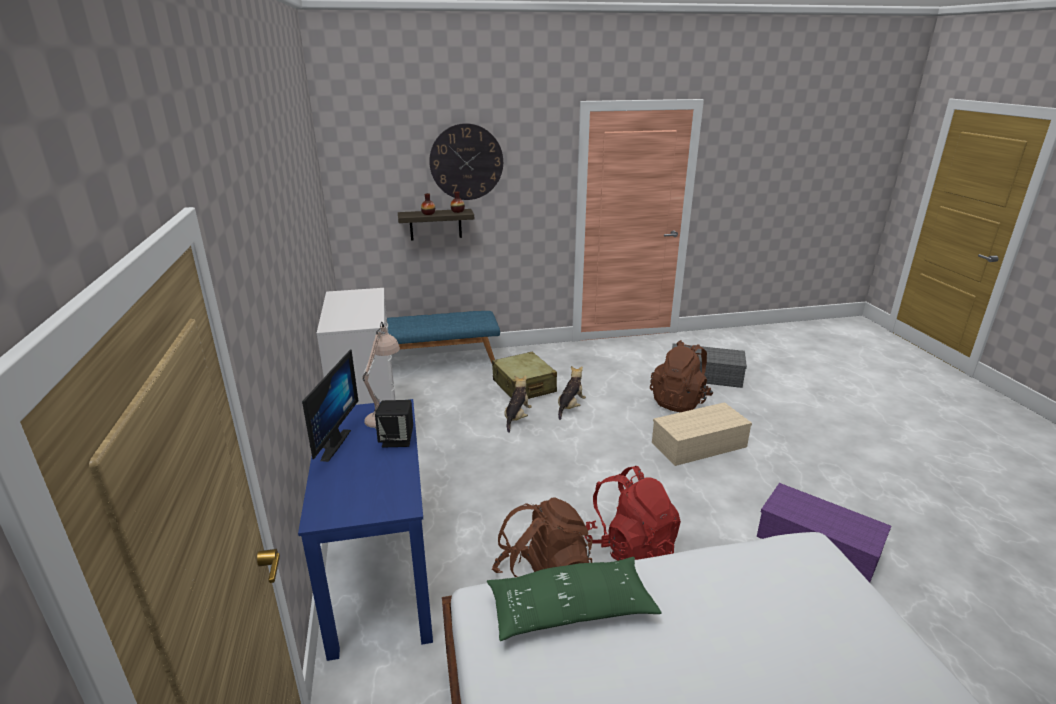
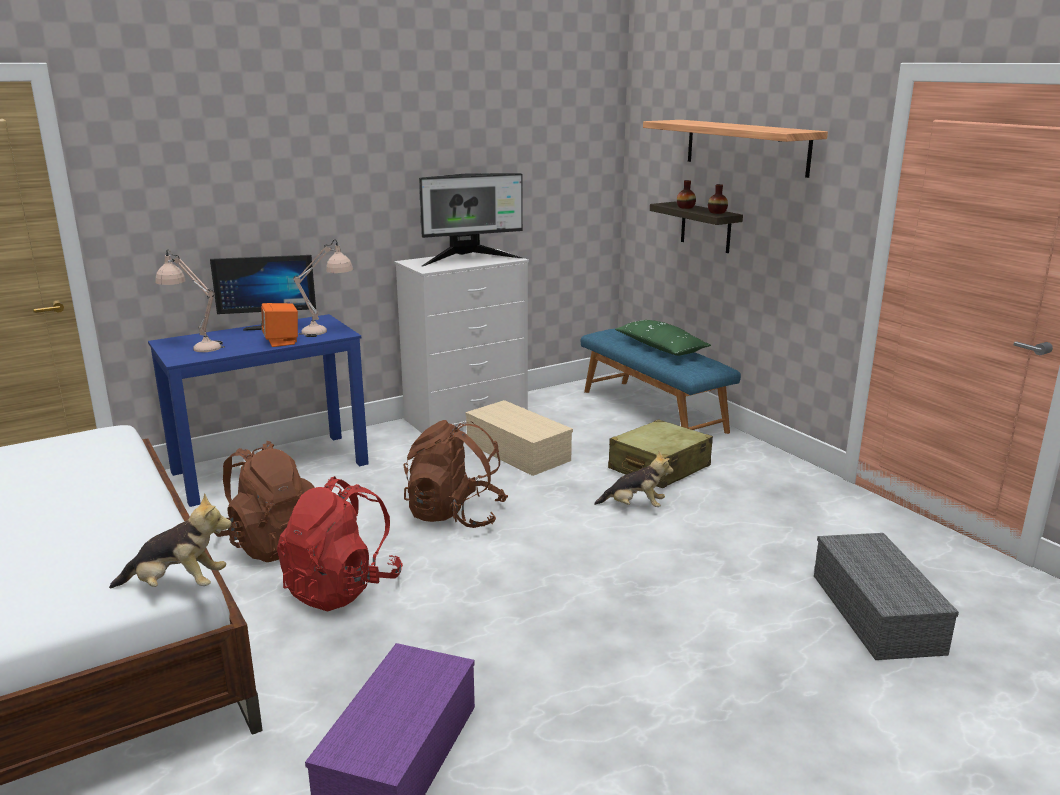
camera: 70 degrees right, 5 degrees down
(355, 305) = (469, 259): none -> monitor
(361, 495) = (195, 346): none -> beige table lamp
(397, 440) = (282, 342): black speaker -> orange speaker
(466, 162) = (746, 147): wall clock -> shelf
(517, 418) = (575, 478): plush toy -> plush toy (177, 585)
(571, 610) = (88, 462): green pillow -> green pillow (660, 348)
(679, 402) = (741, 593): brown backpack -> brown backpack (455, 515)
(698, 445) = (613, 622): beige storage box -> beige storage box (516, 451)

